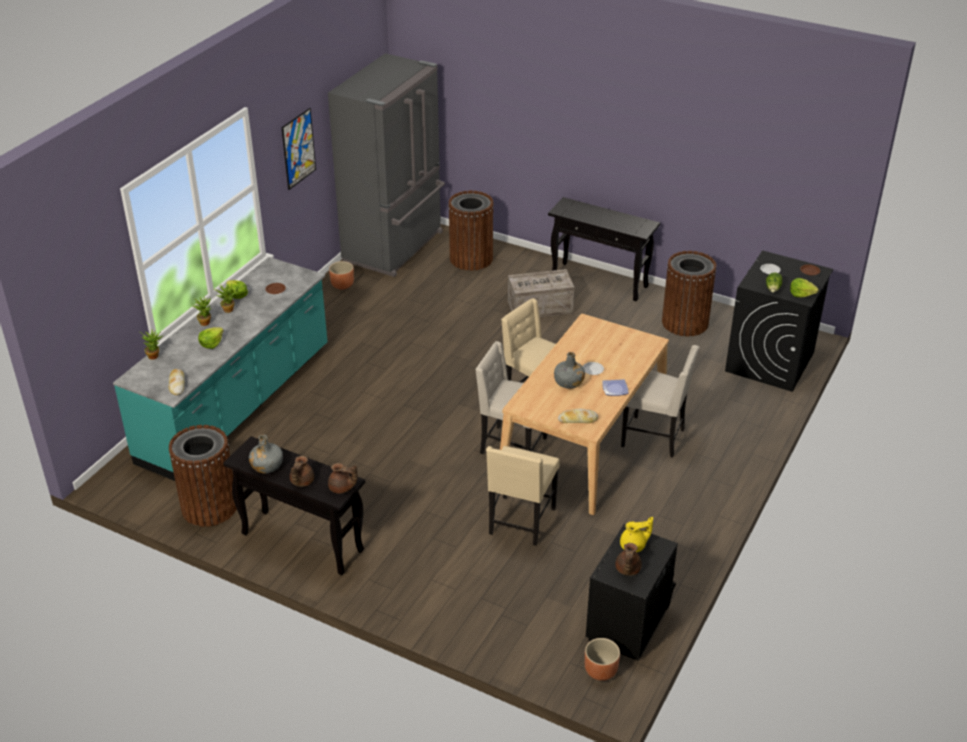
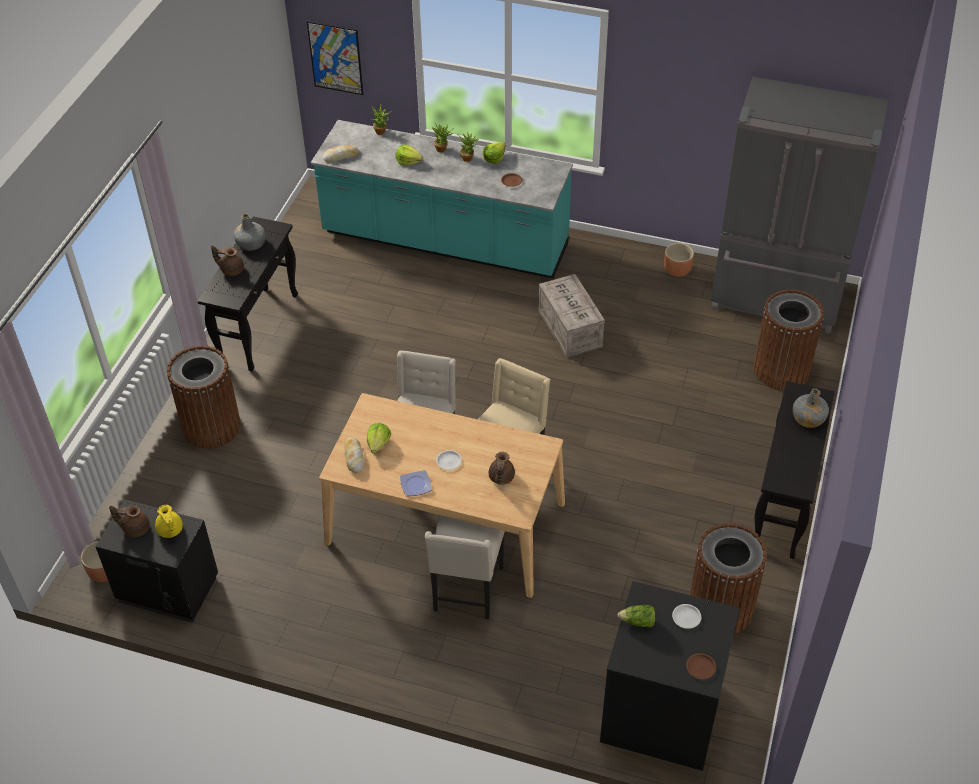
camera: 80 degrees right, 10 degrees up
(209, 507) = (297, 259): brown trash can -> brown trash can (211, 427)
(298, 148) = (685, 103): picture -> picture (335, 58)
(342, 488) = (224, 297): brown teapot -> brown teapot (501, 478)
(520, 522) = (305, 483): beige chair -> none
(541, 307) = (700, 451): crate -> crate (570, 329)
(568, 382) = (420, 442): grey bottle -> grey bottle (808, 418)
(801, 294) = (635, 656): lettuce -> lettuce (378, 443)

